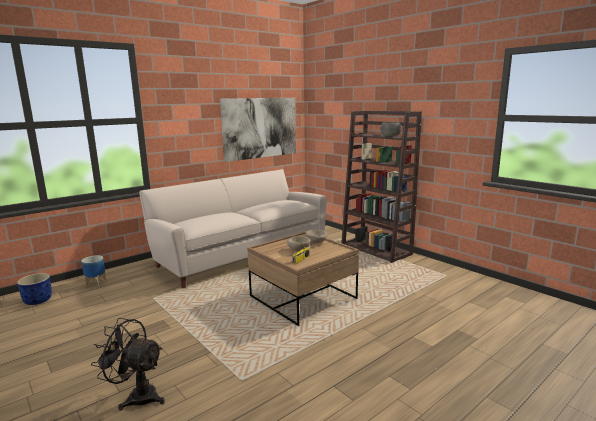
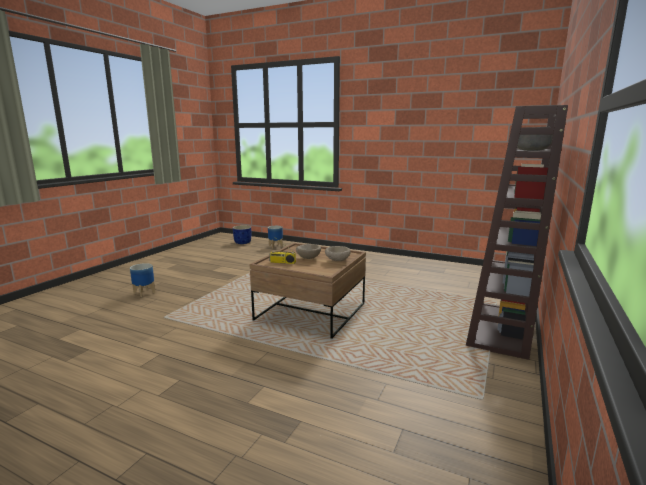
camera: 65 degrees right, 0 degrees up
(137, 396) = (144, 293): black fan -> planter
(241, 253) = (379, 268): beige sofa -> none
(260, 128) = (469, 139): picture -> none

